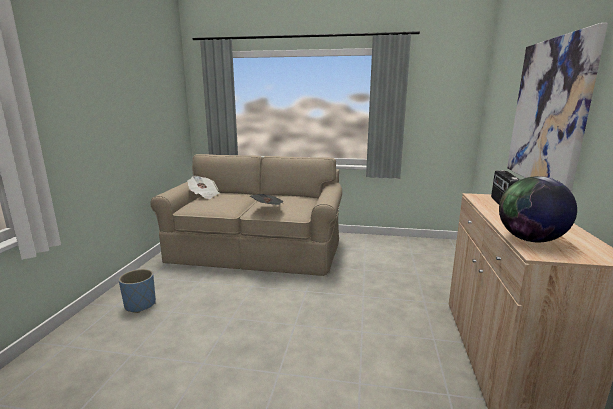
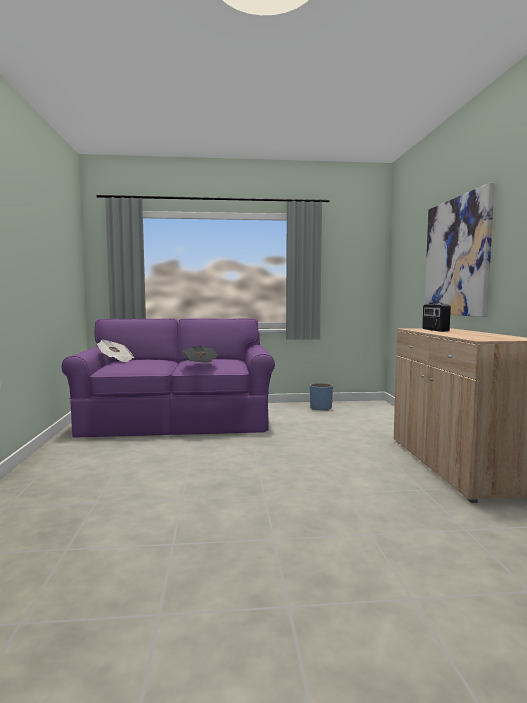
camera: 15 degrees left, 10 degrees down
(140, 305) = (73, 469): blue planter -> blue planter (321, 408)
(257, 249) = (177, 420): beige sofa -> purple sofa
(530, 240) = (471, 337): globe -> none

